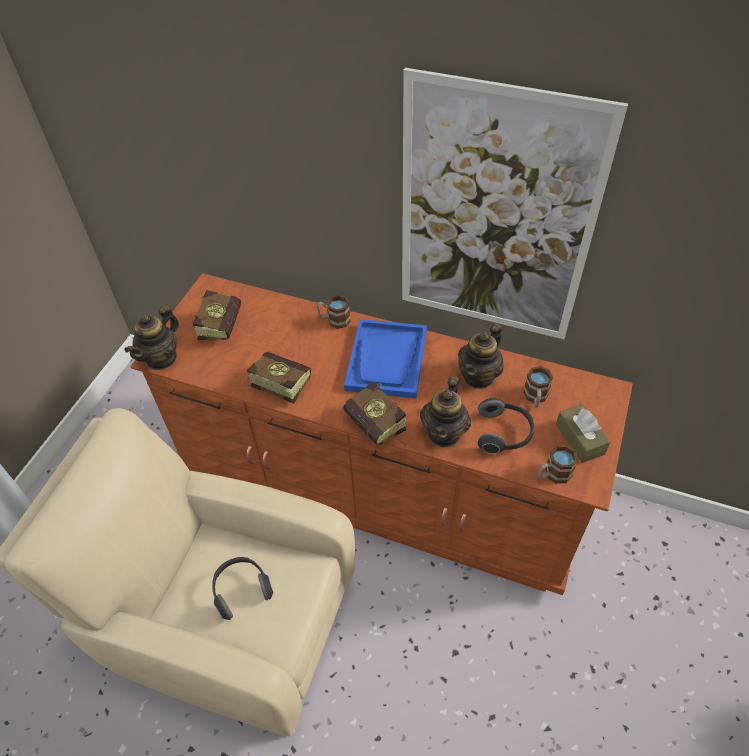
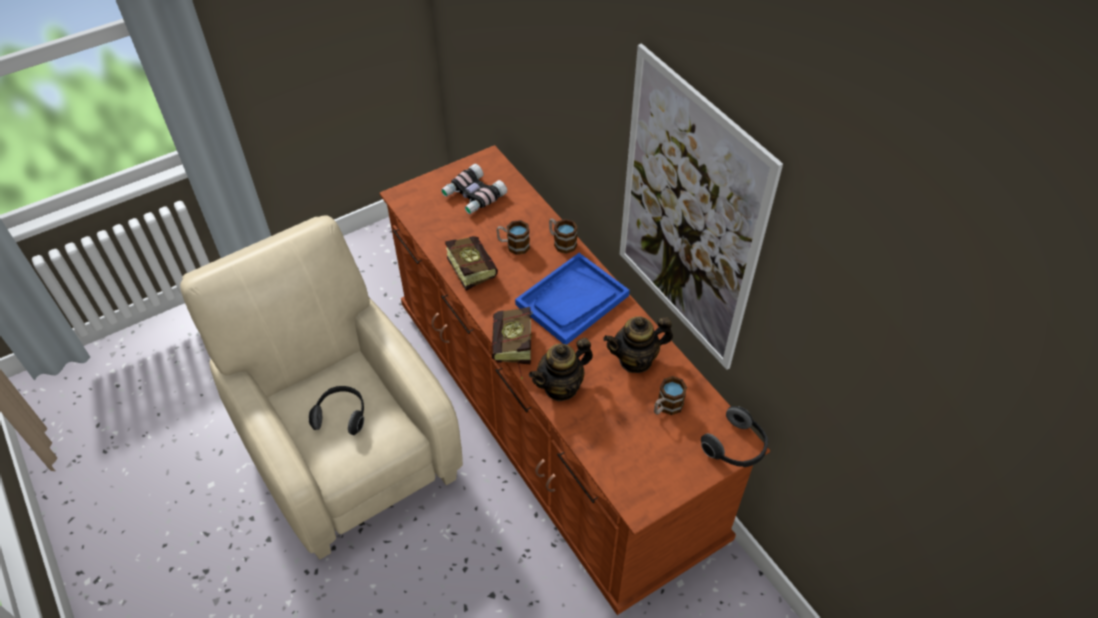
camera: 35 degrees right, 0 degrees up
(161, 358) = (405, 198): teapot -> none
(222, 323) = (472, 196): book -> binoculars
(504, 434) = (608, 418): headphones -> headphones (735, 447)
(553, 474) = (616, 476): mug -> mug (513, 245)
(580, 439) = (669, 464): brown tissue box -> none

